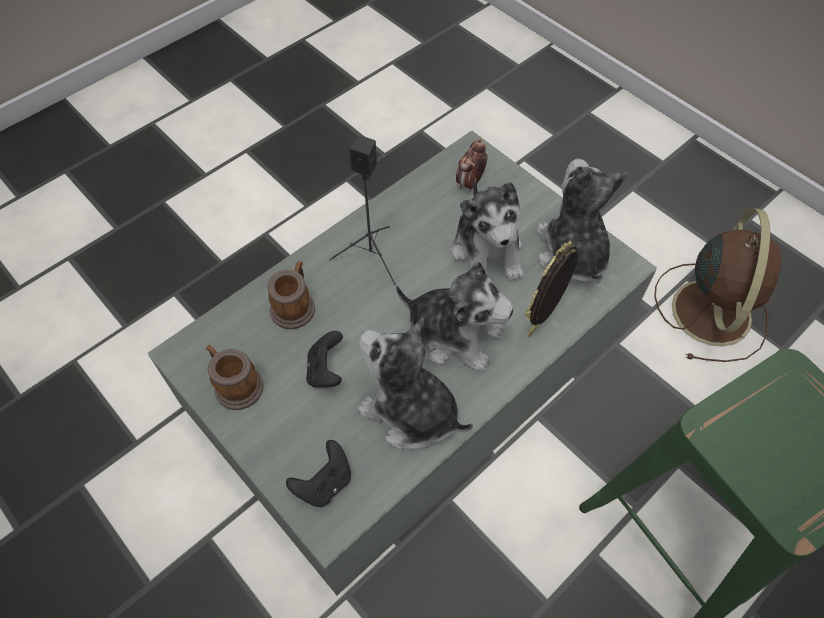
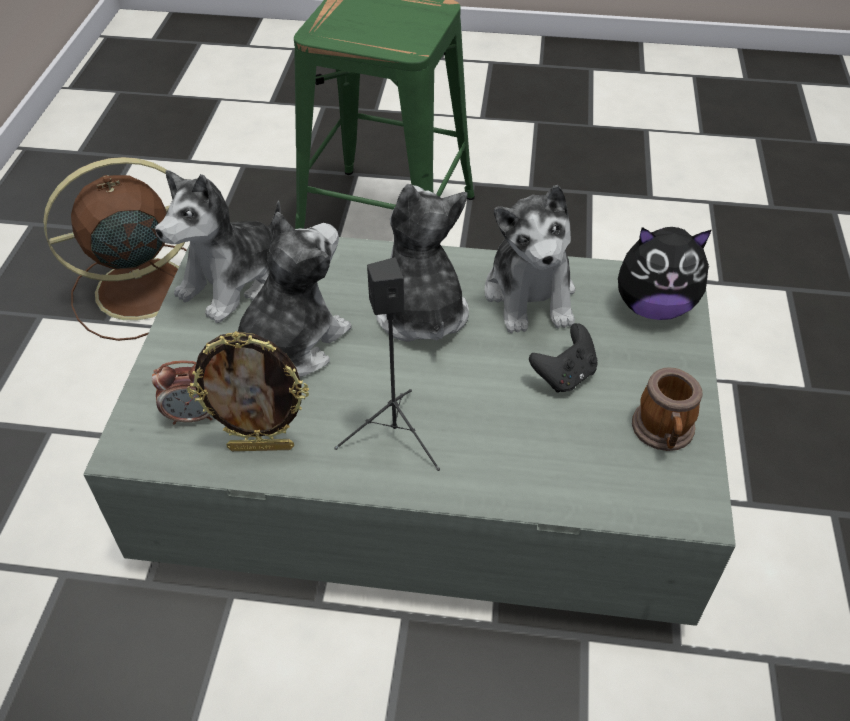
camera: 130 degrees left, 10 degrees down
(294, 306) = (529, 455): mug -> none
(324, 483) = (653, 306): black game controller -> plush toy
(542, 323) = (343, 263): picture frame -> picture frame (262, 446)

